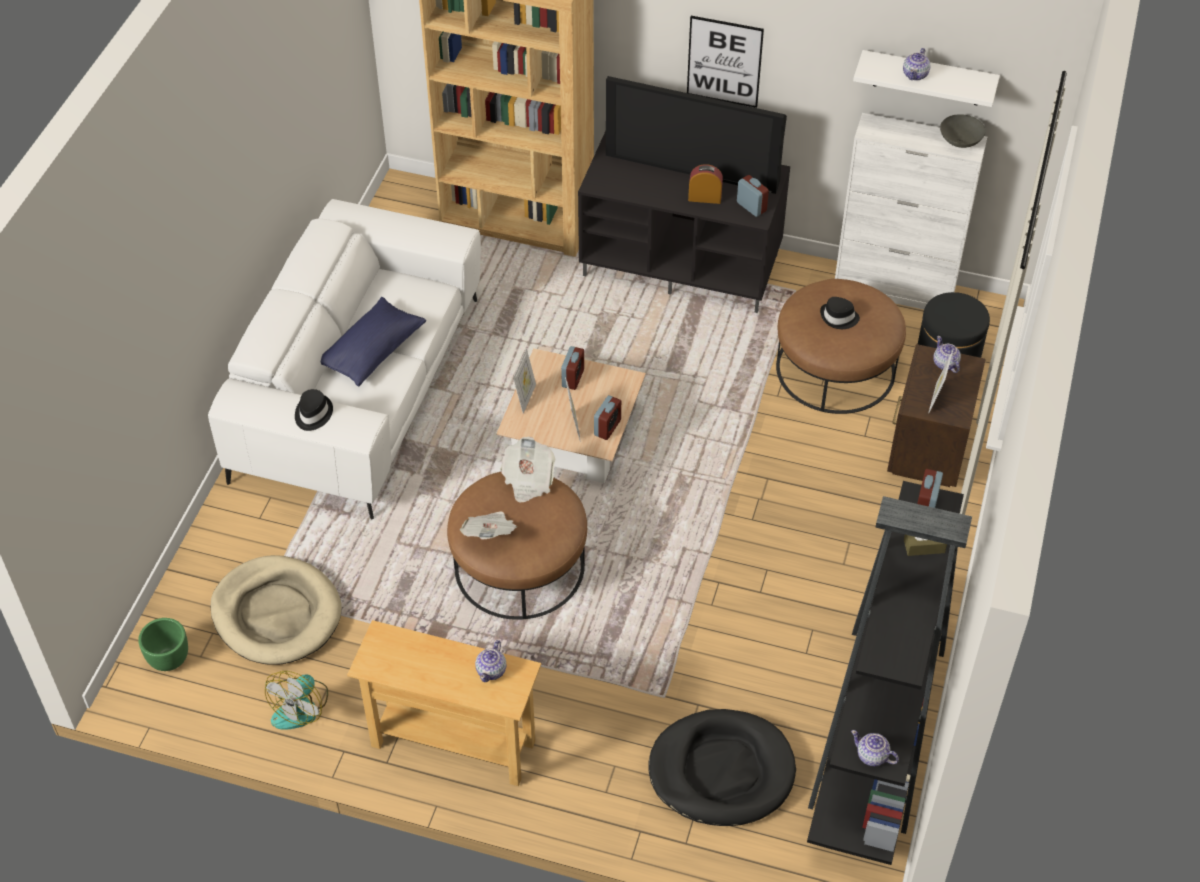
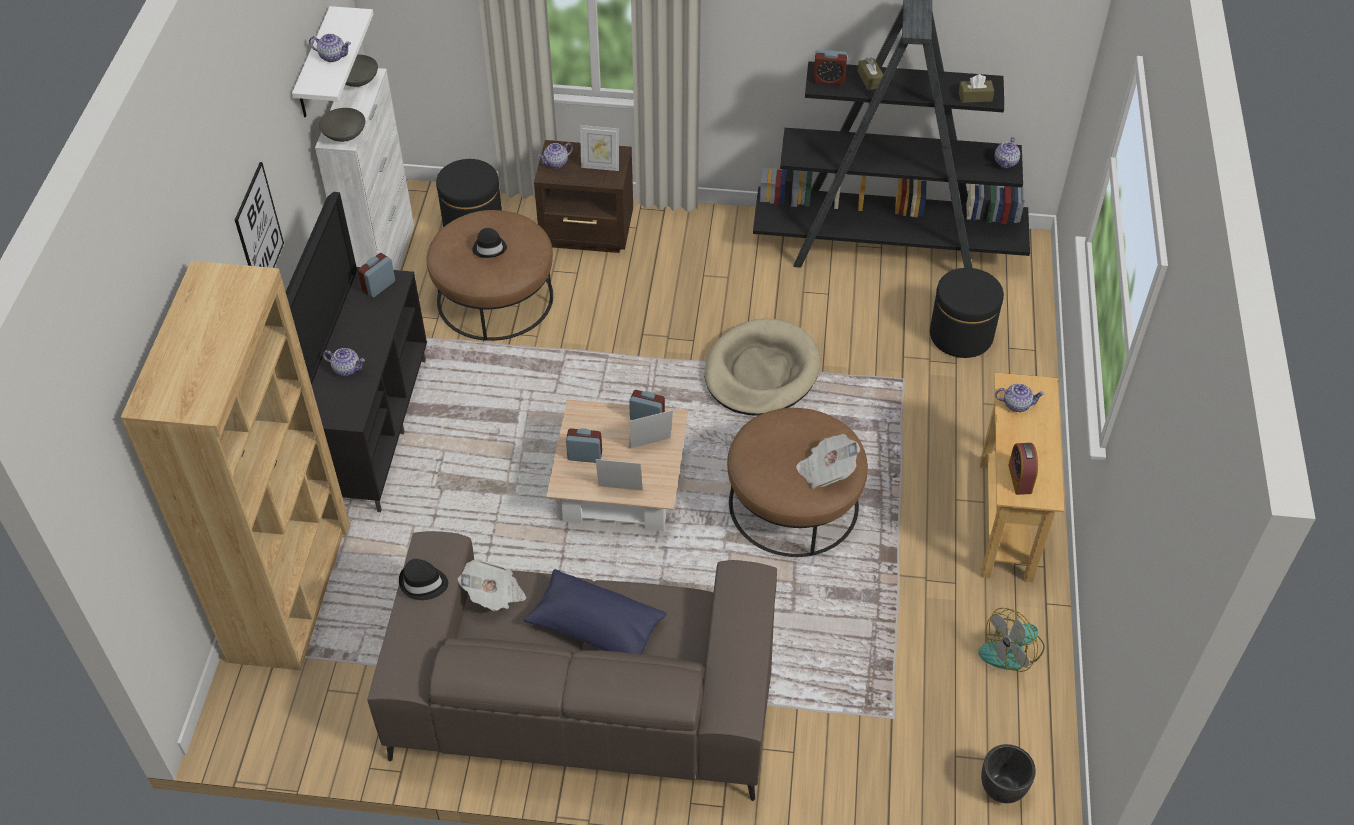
camera: 100 degrees left, 0 degrees up
(168, 660) = (1002, 789): green planter -> black planter
(277, 613) = (912, 701): beige dog bed -> beige dog bed (761, 372)
(301, 706) = (1012, 651): fan -> fan turned 135 degrees clockwise
(312, 414) = (740, 626): black hat -> black hat (423, 583)
(359, 388) = (583, 697): white sofa -> brown sofa
(528, 480) = (750, 452): newspaper -> newspaper (494, 595)
(652, 184) = (346, 368): none -> teapot
(704, 197) = (367, 324): alarm clock -> alarm clock (1020, 478)
(721, 771) = (961, 335): black dog bed -> black ottoman
(877, 131) = (345, 135): none -> grey bowl
(881, 644) = (975, 97): none -> brown tissue box

